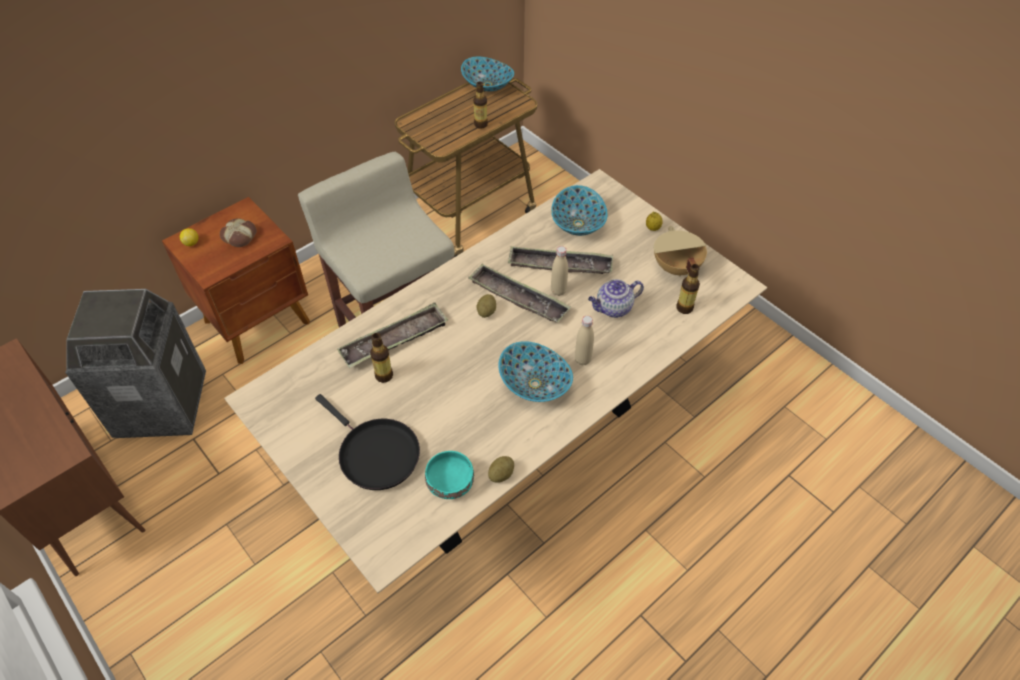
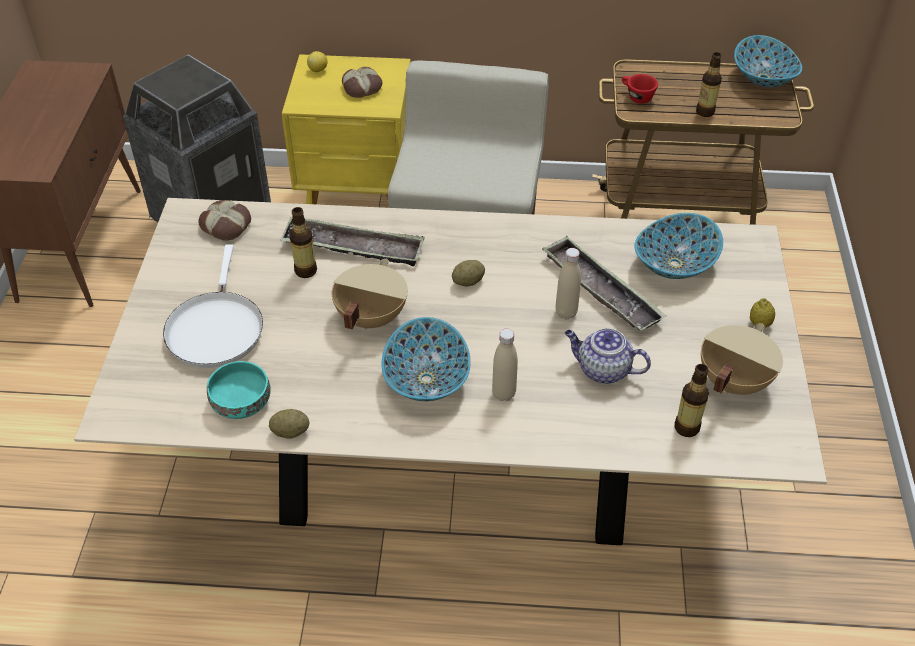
camera: 45 degrees right, 5 degrees down
(259, 322) = (360, 202): brown nightstand -> yellow nightstand
(292, 385) = (226, 225): none -> bread
(375, 453) = (215, 329): black frying pan -> white frying pan
(432, 138) = (636, 97): none -> red cup
(458, 374) = (370, 317): none -> beige cooking pot
(518, 298) = (516, 291): tray -> none

